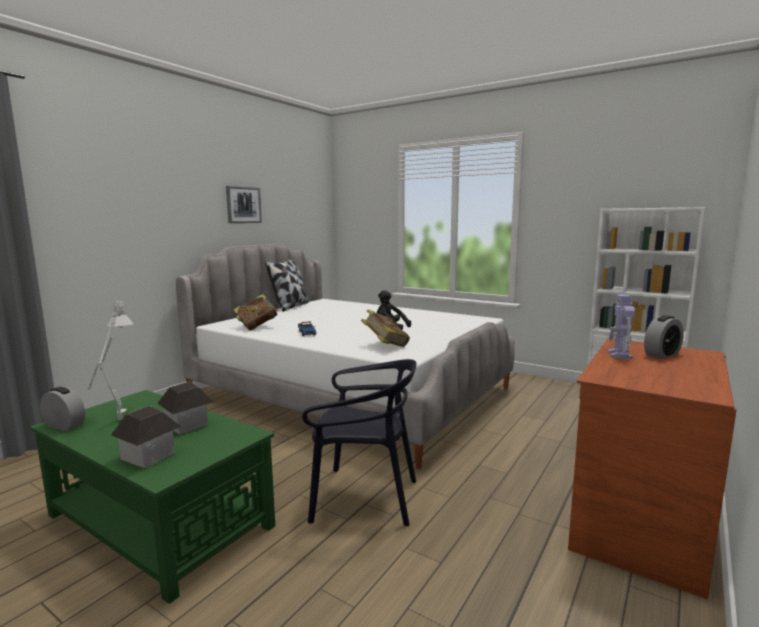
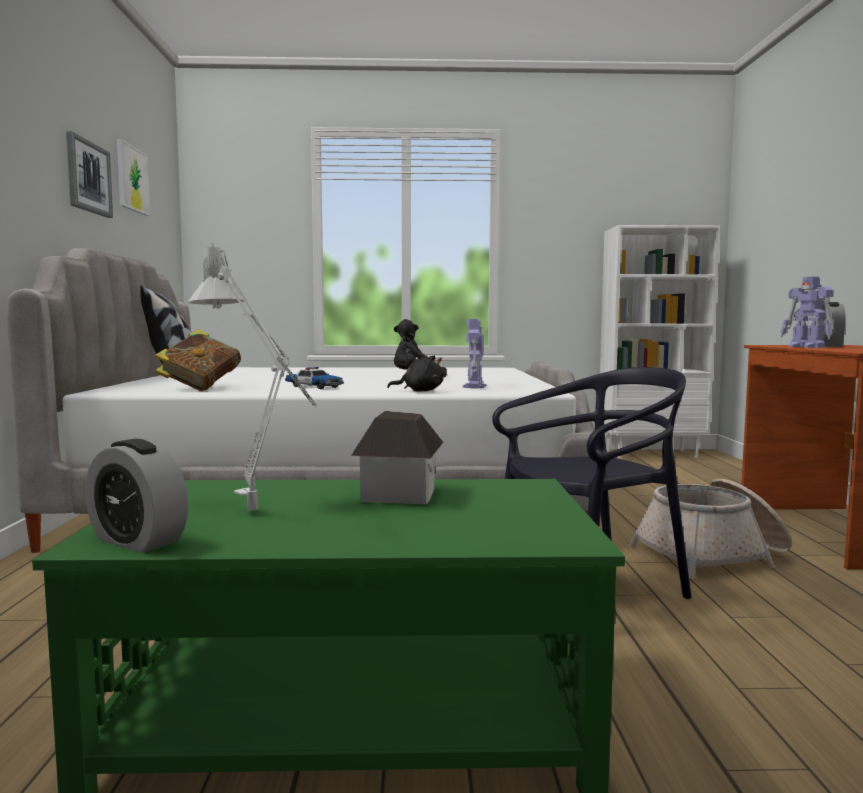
camera: 35 degrees left, 5 degrees down
(65, 426) = (137, 541): alarm clock -> alarm clock turned 135 degrees counterclockwise
(149, 455) = (462, 530): toy house -> none
(282, 196) = (132, 179): none -> picture
(340, 347) = (420, 391): none -> black plush toy
(385, 346) = (474, 387): book -> toy robot
(488, 502) = (713, 555): none -> basket

